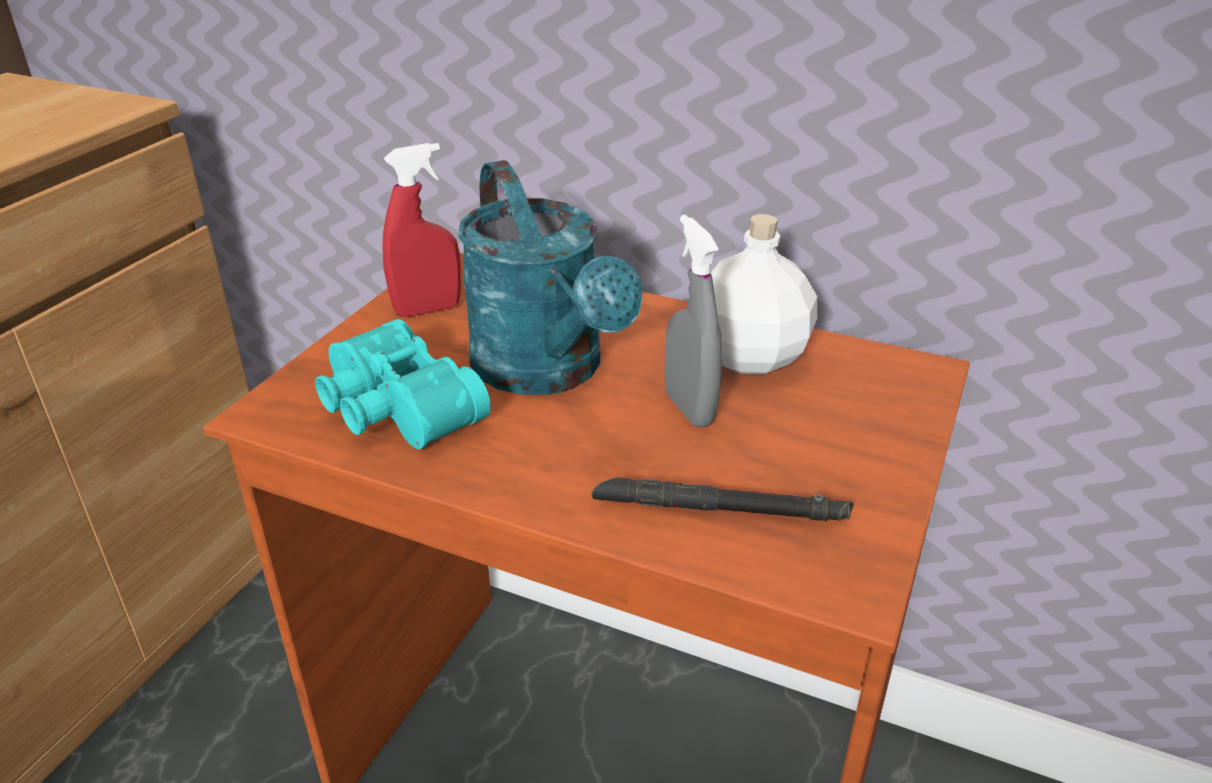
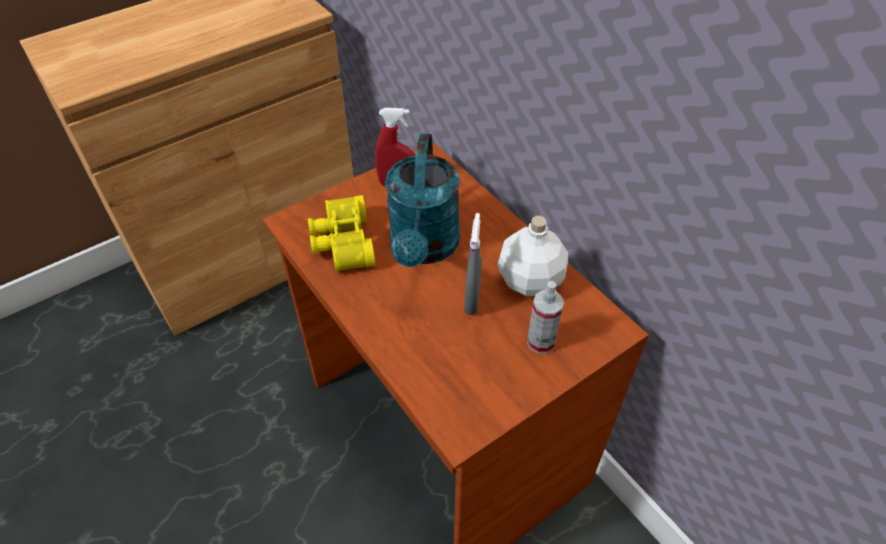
camera: 30 degrees right, 15 degrees up
(393, 410) = (341, 243): turquoise binoculars -> yellow binoculars
(720, 510) = (438, 364): black flashlight -> none
(844, 421) = (541, 342): none -> spray bottle

